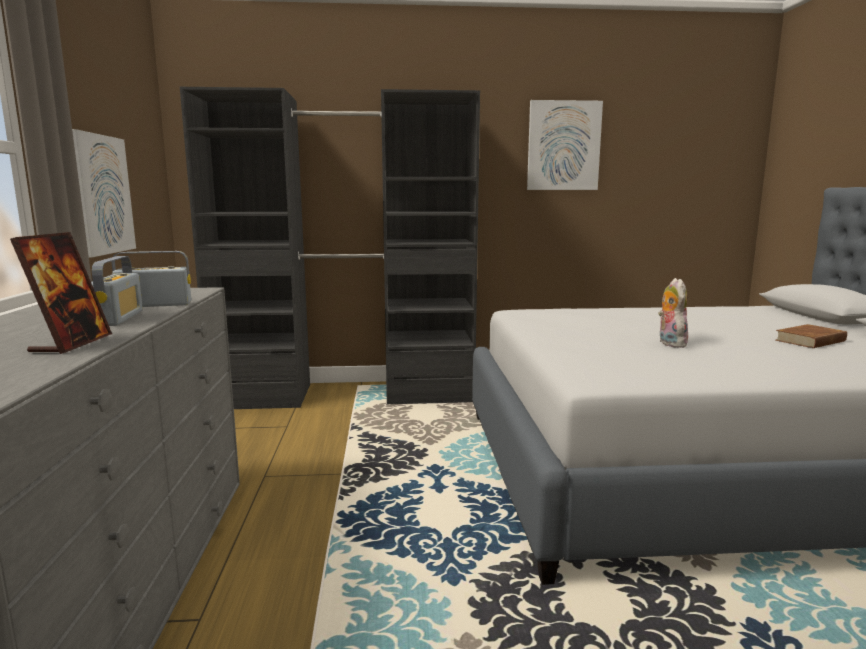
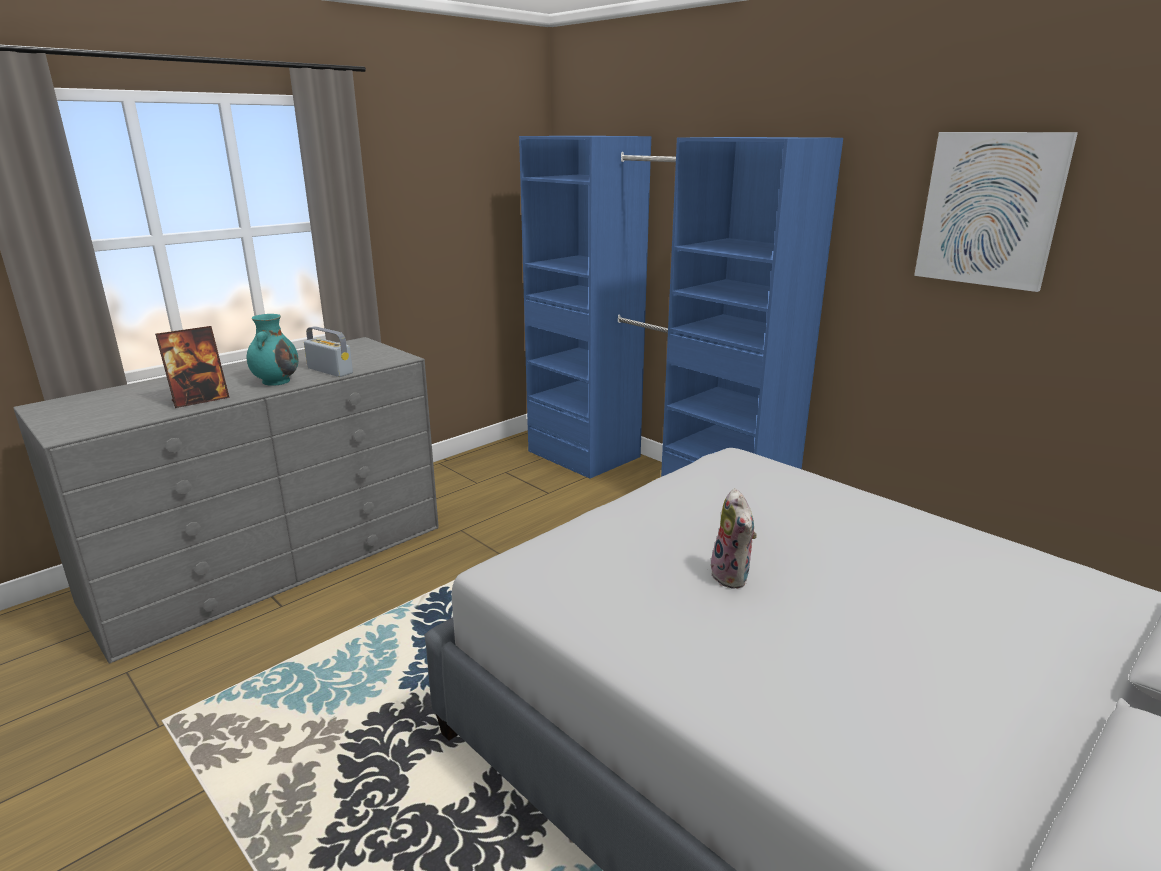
camera: 50 degrees right, 10 degrees up
(101, 194) = (432, 247): picture -> none
(118, 318) = (276, 381): radio -> turquoise vase
(347, 394) = (650, 481): black wardrobe -> blue wardrobe
(669, 343) = (733, 576): plush toy -> plush toy turned 120 degrees clockwise
(810, 341) = (946, 682): brown book -> none

